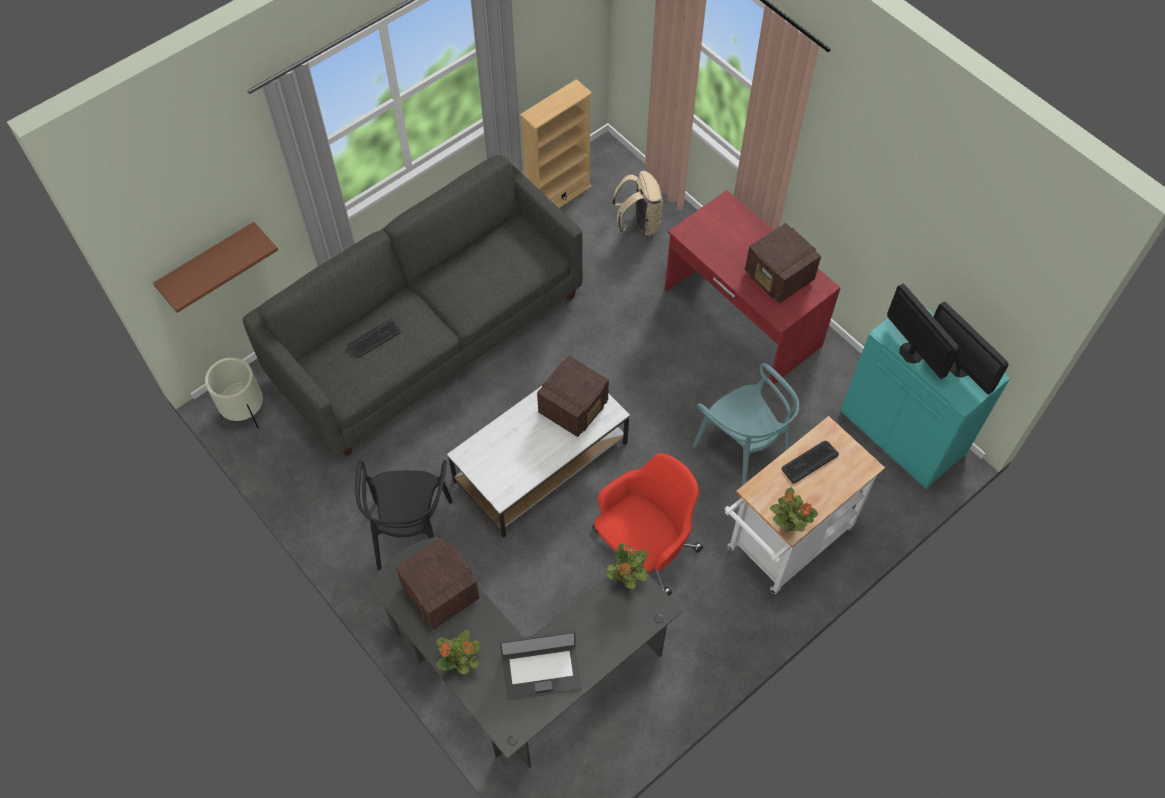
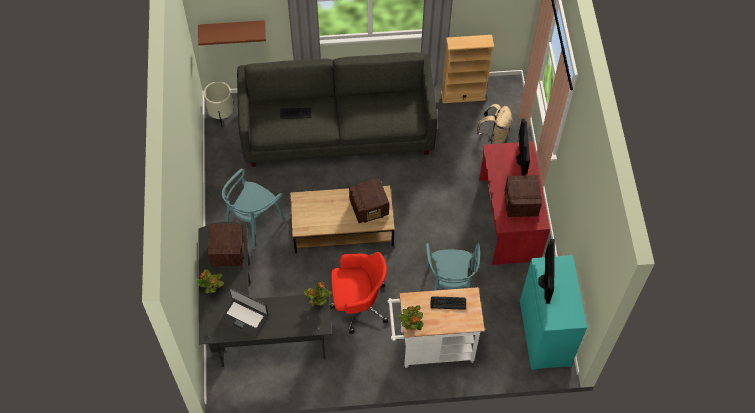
camera: 35 degrees right, 0 degrees up
(411, 533) = (254, 223): black chair -> turquoise chair
(540, 461) = (342, 228): white coffee table -> brown coffee table
(958, 366) = (564, 304): monitor -> monitor (522, 159)

